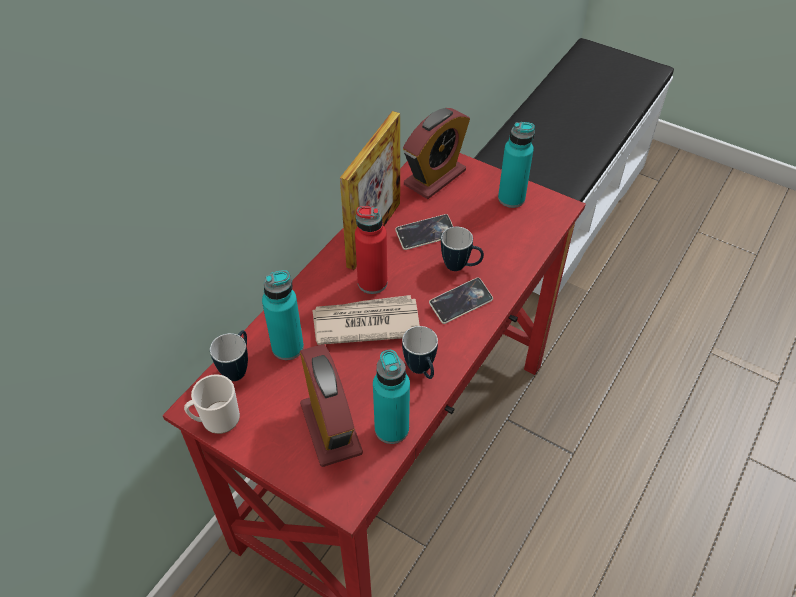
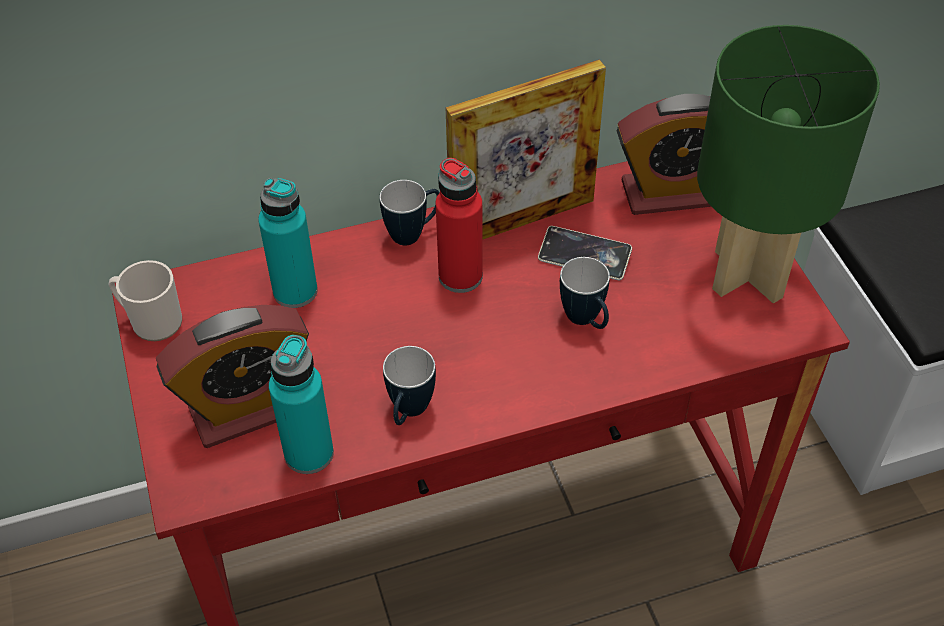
camera: 40 degrees right, 0 degrees up
(238, 368) = (225, 281): mug -> mug (413, 233)
(331, 429) = (248, 408): alarm clock -> alarm clock turned 45 degrees clockwise
(365, 323) = (404, 317): newspaper -> none
(461, 303) = (539, 365): phone -> none
(511, 198) = (747, 275): turquoise bottle -> green table lamp

